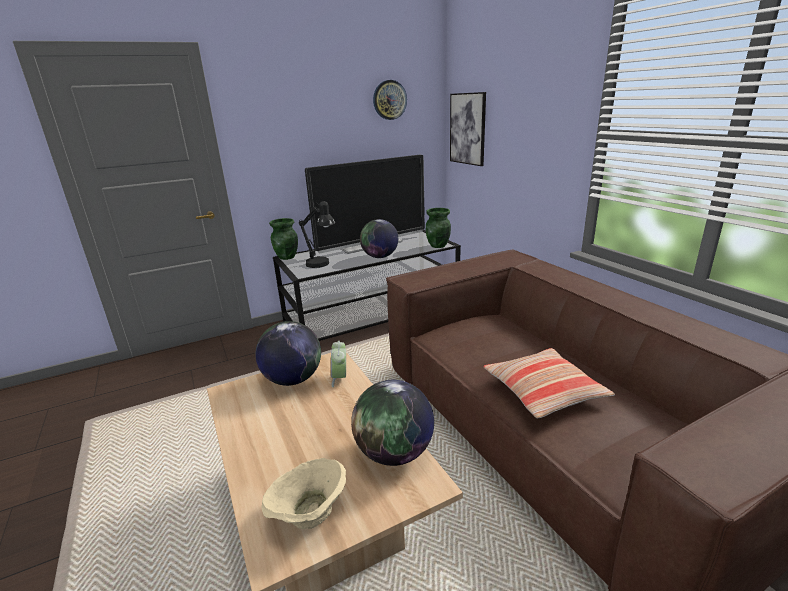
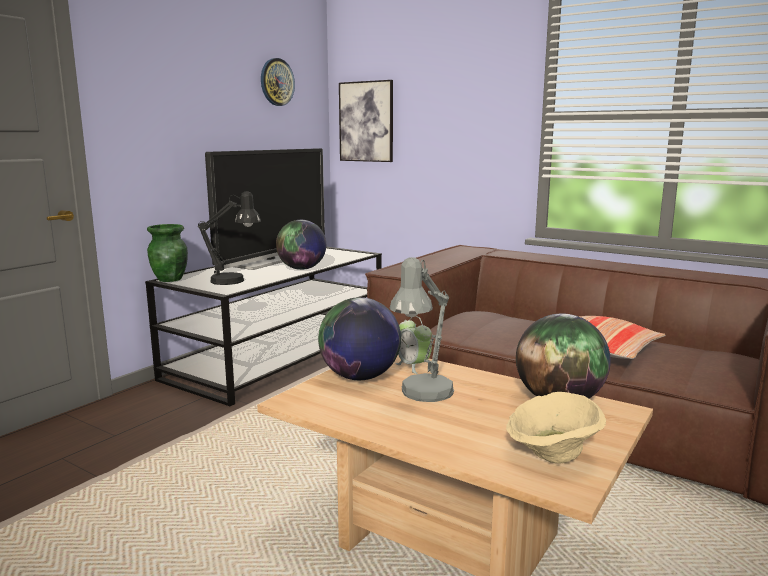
camera: 30 degrees left, 10 degrees down
(307, 412) = (422, 395): none -> grey table lamp
(438, 245) = (357, 255): green vase -> none

